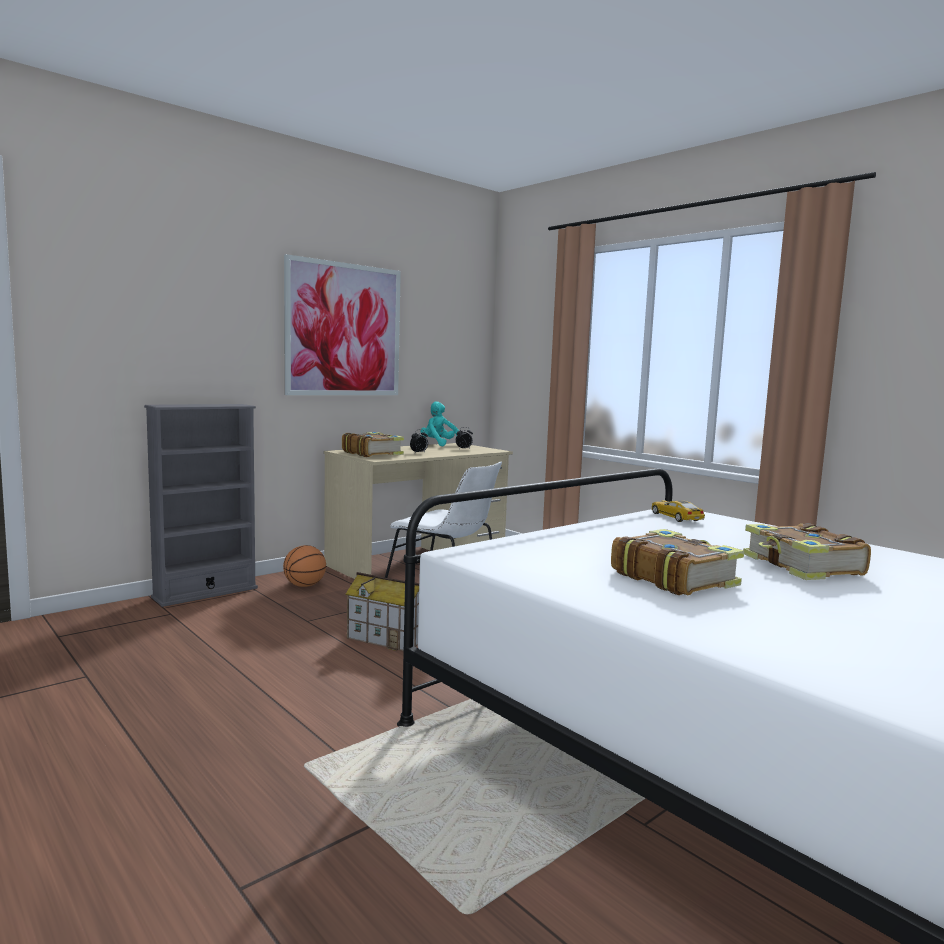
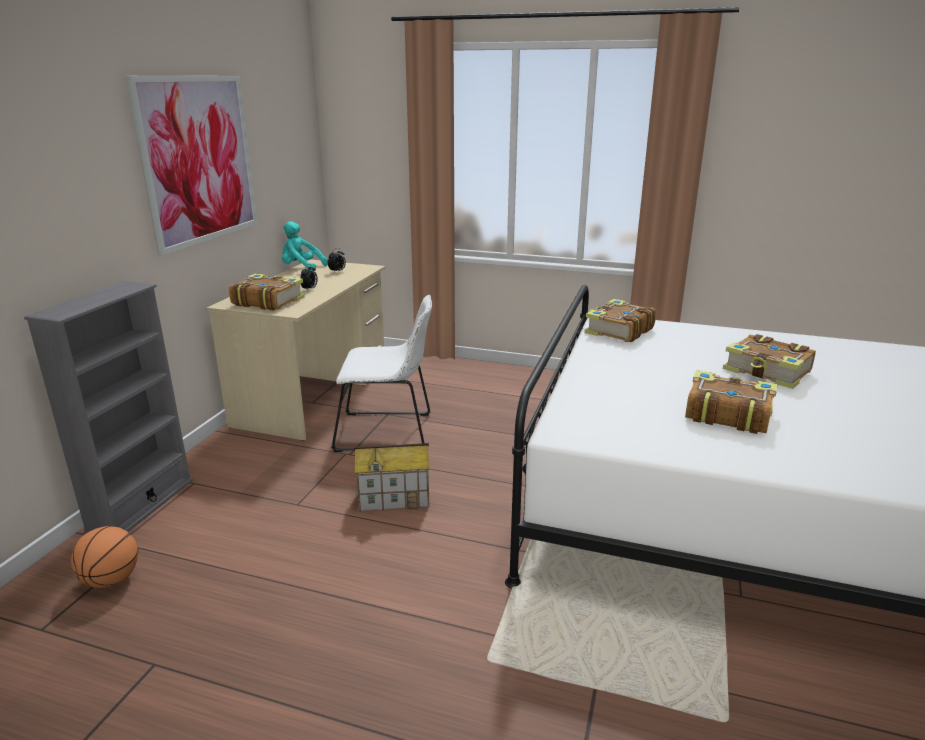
camera: 30 degrees left, 15 degrees up
(304, 586) = (240, 461): basketball -> basketball (111, 580)
(675, 517) = (618, 331): toy car -> book

